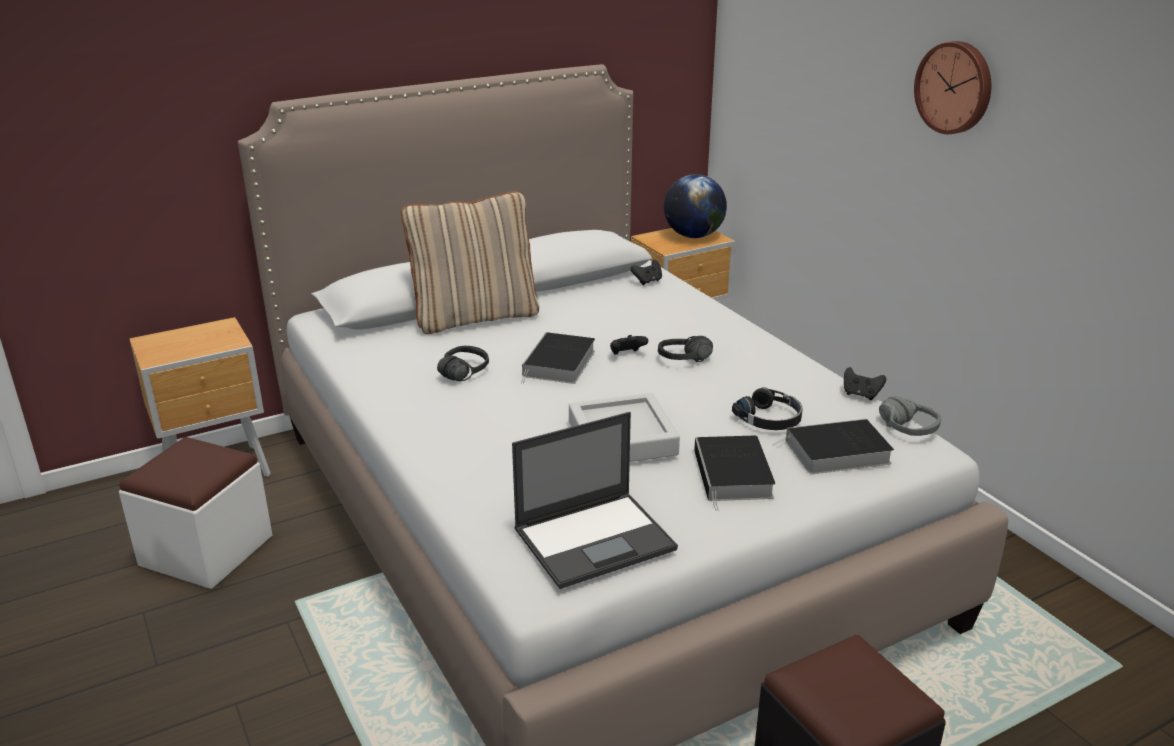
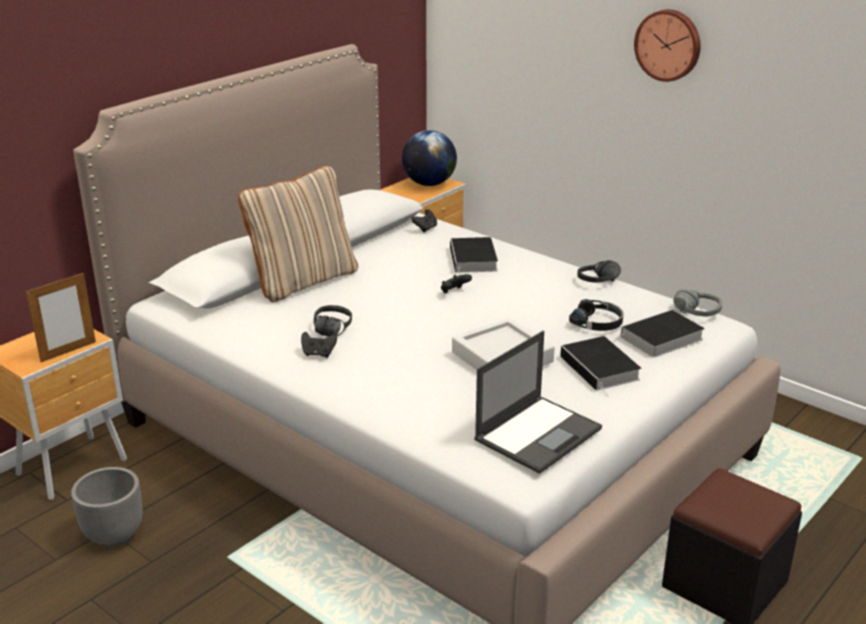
camera: 20 degrees left, 0 degrees up
(202, 351) = (68, 352): none -> picture frame
(206, 550) = (113, 535): white ottoman -> grey planter
(559, 364) = (407, 309): book -> book (474, 260)
(687, 363) = (506, 290): black headphones -> black headphones (603, 284)
(861, 395) = (649, 293): black game controller -> black game controller (318, 354)

